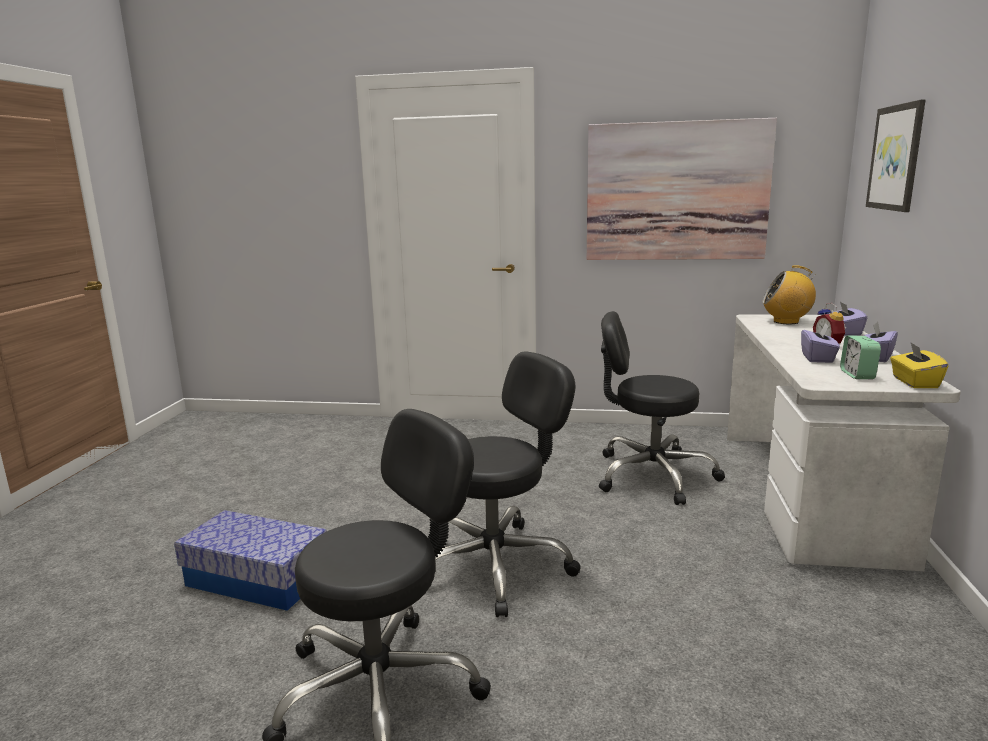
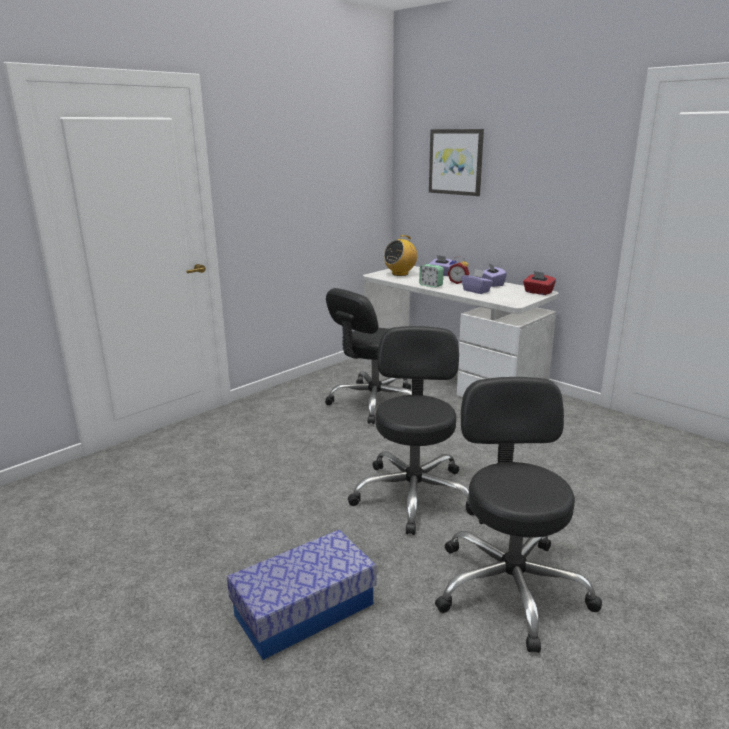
camera: 55 degrees left, 5 degrees up
(676, 191) = (309, 187): picture -> none
(857, 375) = (513, 295): alarm clock -> alarm clock (431, 285)
(914, 382) = (538, 292): yellow tissue box -> red tissue box

